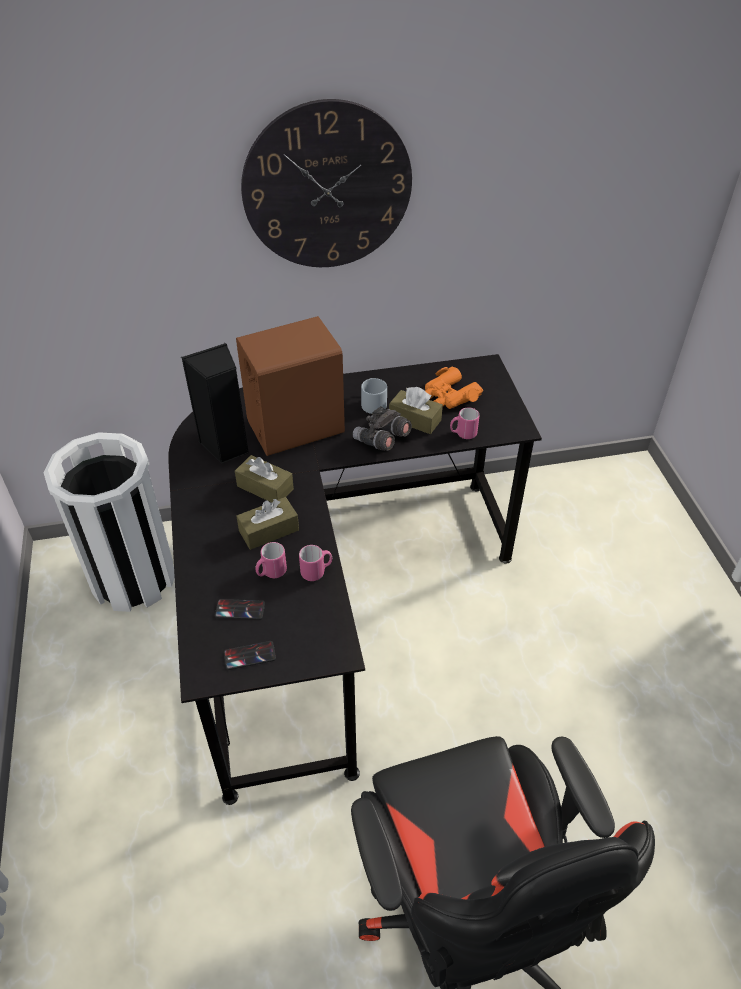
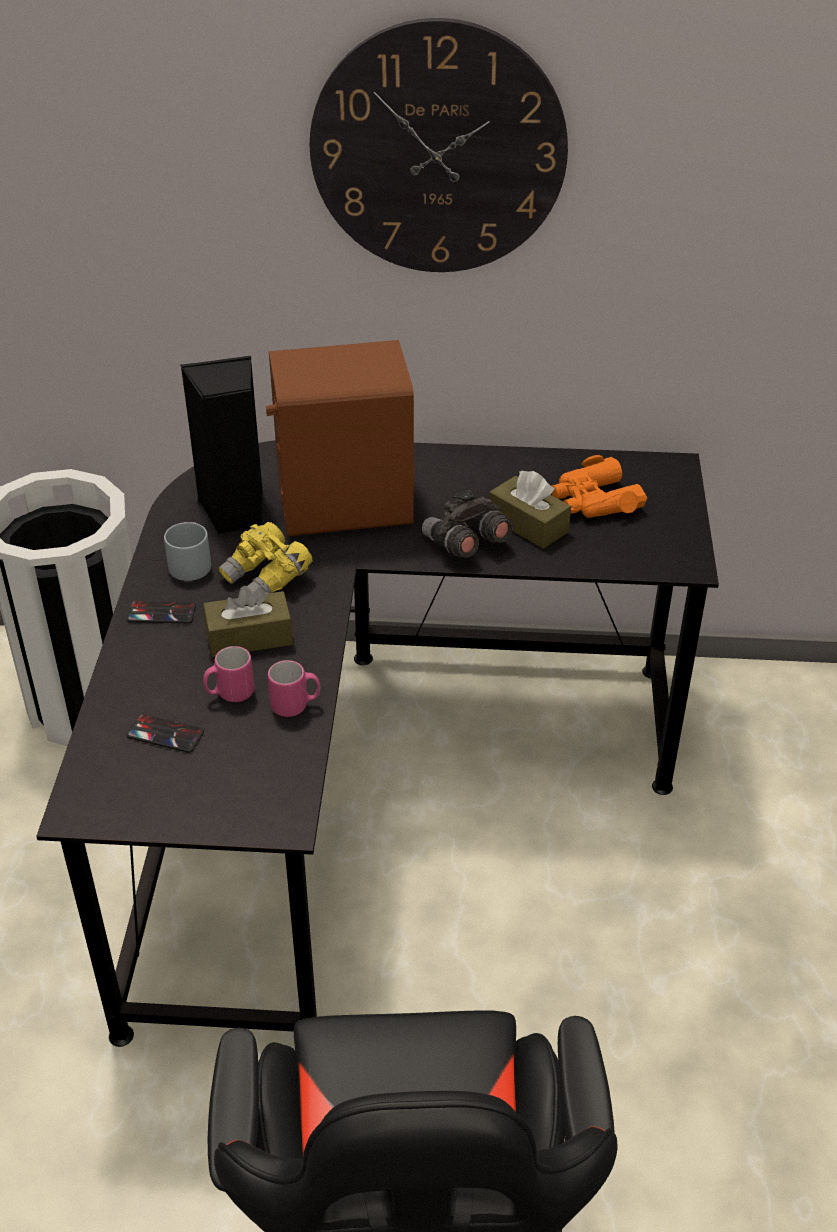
camera: 15 degrees right, 5 degrees down
(249, 655) = (154, 797): phone -> phone (161, 613)
(265, 487) = (267, 578): brown tissue box -> yellow binoculars
(372, 402) = (473, 490): grey mug -> grey mug (190, 562)
(463, 434) = (594, 557): pink mug -> none

